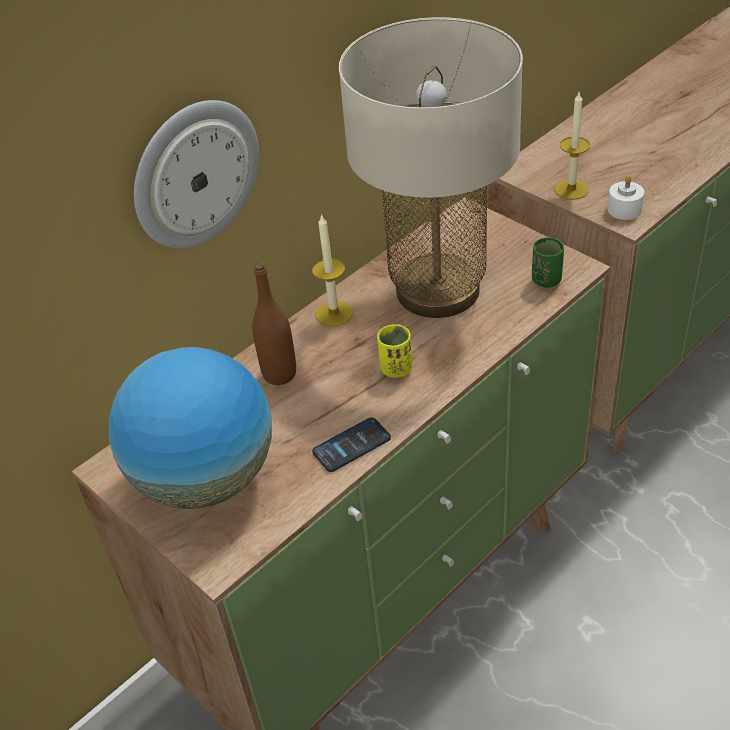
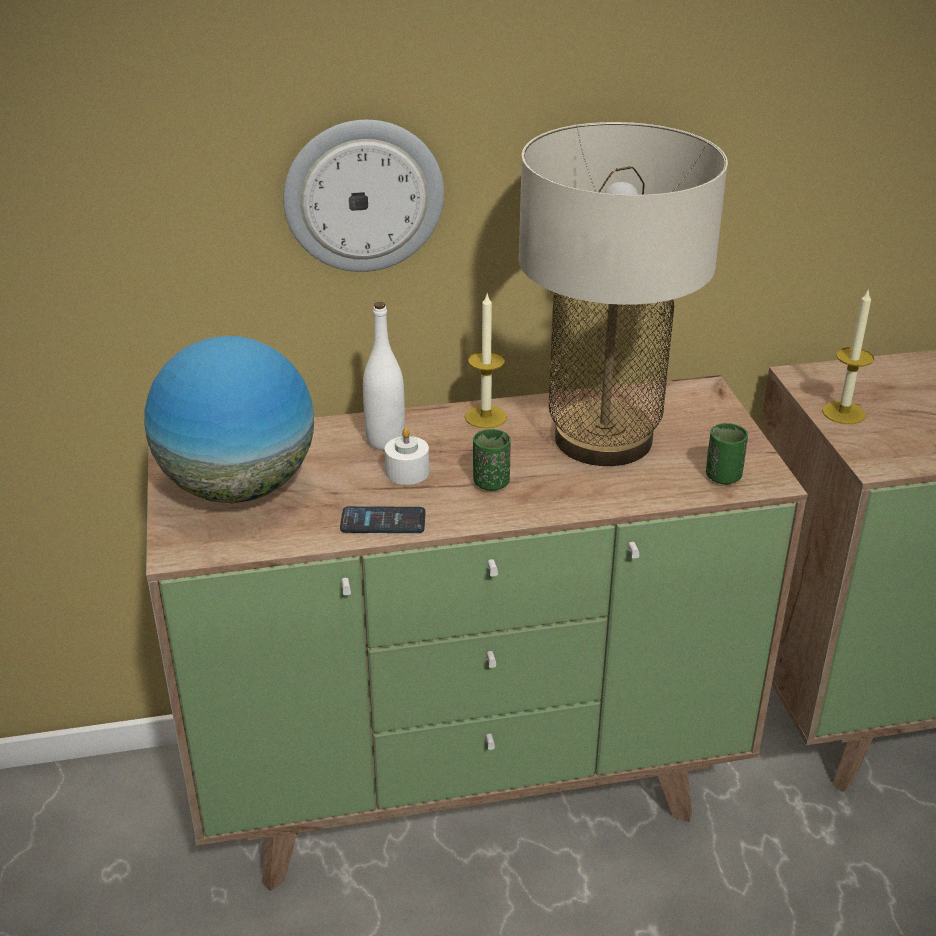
camera: 30 degrees right, 10 degrees down
(279, 374) = (385, 441): brown bottle -> white bottle
(396, 369) = (491, 483): yellow cup -> green cup
(624, 209) = (883, 452): white candle -> white candle (407, 472)

